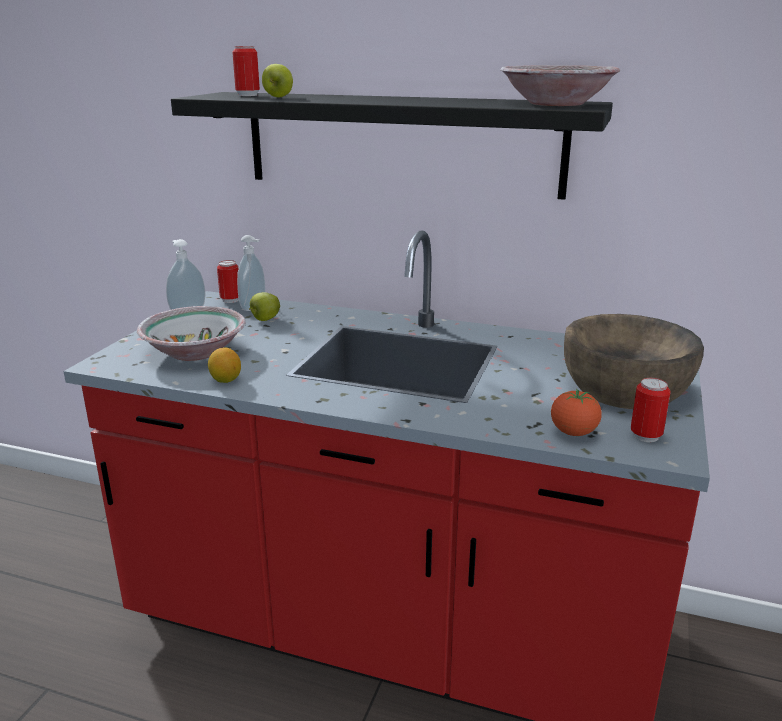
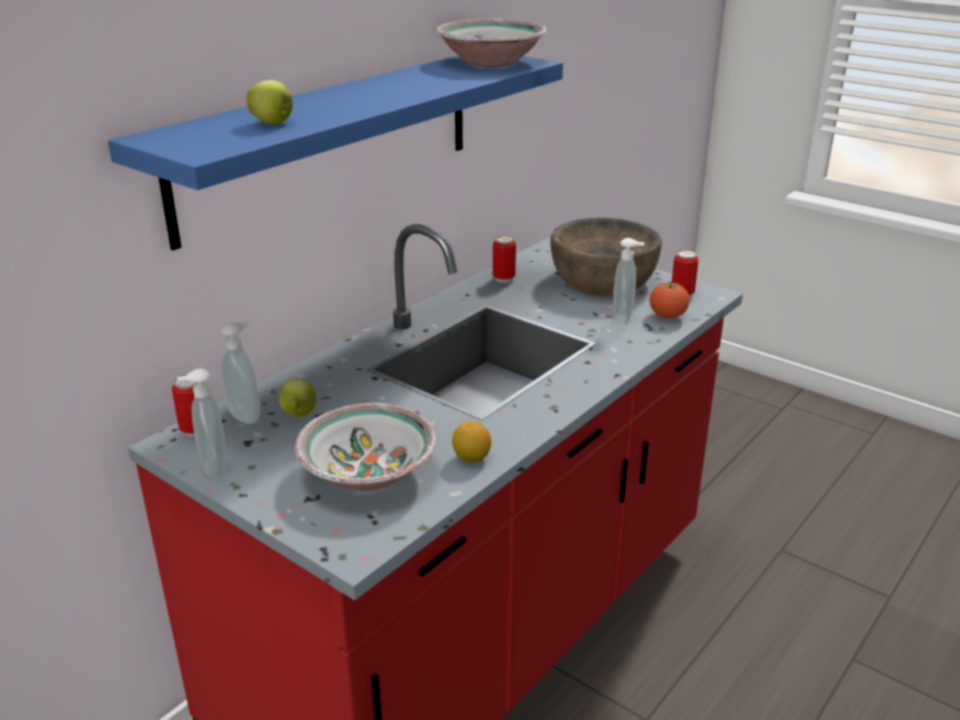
camera: 70 degrees left, 5 degrees up
(248, 95) = (217, 132): can -> can (504, 279)
(401, 143) = (331, 140): black shelf -> blue shelf
(537, 410) = (624, 319): none -> soap dispenser

